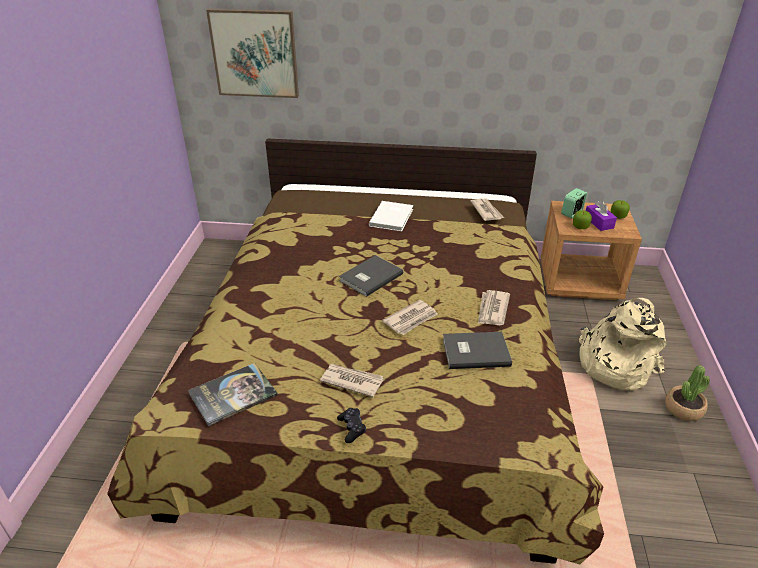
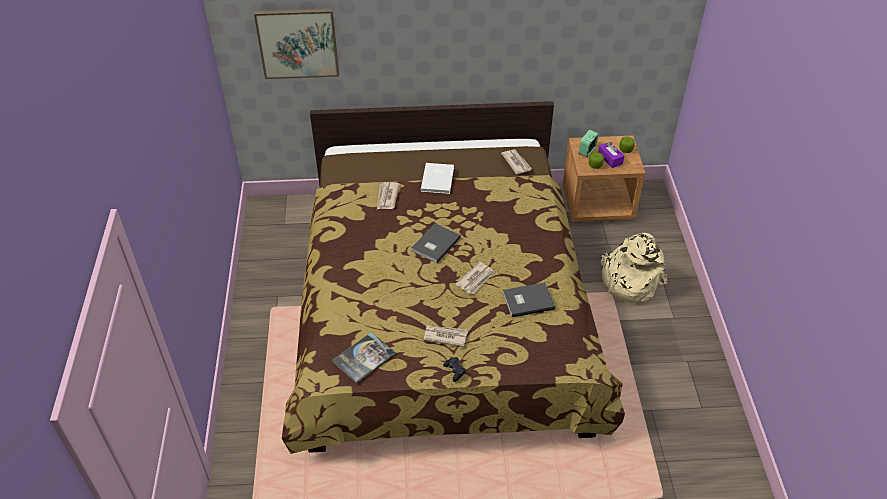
camera: 10 degrees left, 10 degrees up
(492, 310) = (535, 263): newspaper -> newspaper (387, 197)
(683, 409) = (681, 312): potted plant -> none

